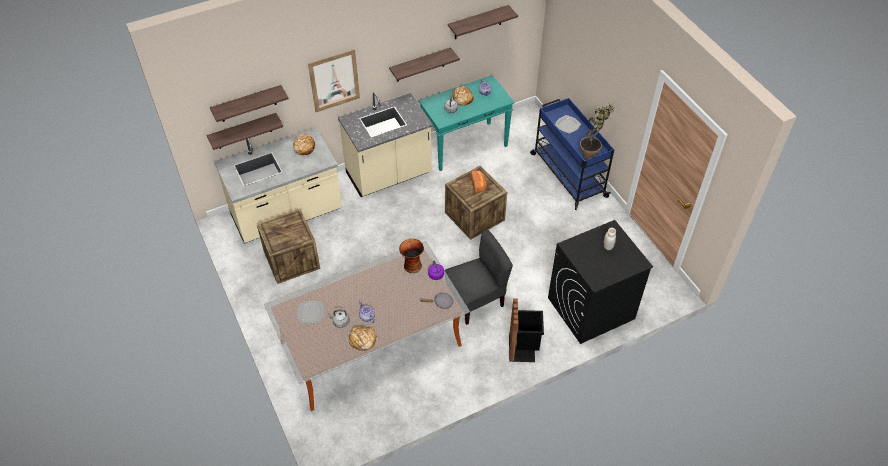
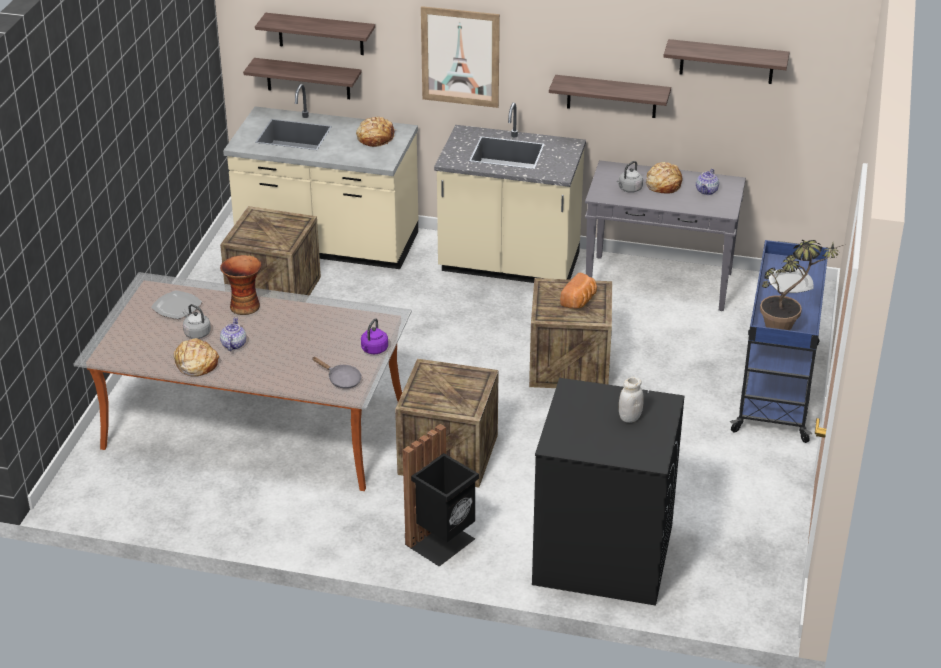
camera: 40 degrees right, 15 degrees down
(412, 266) = (357, 324): vase -> vase (244, 306)
(465, 146) = (660, 283): turquoise console table -> grey console table
(475, 300) = (448, 454): grey chair -> crate

